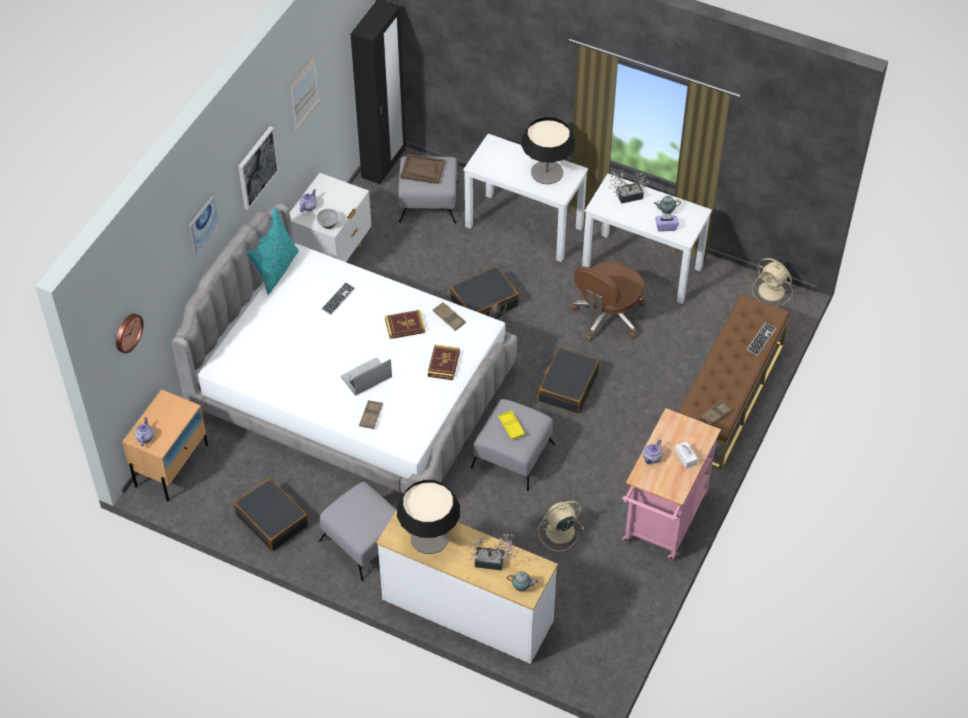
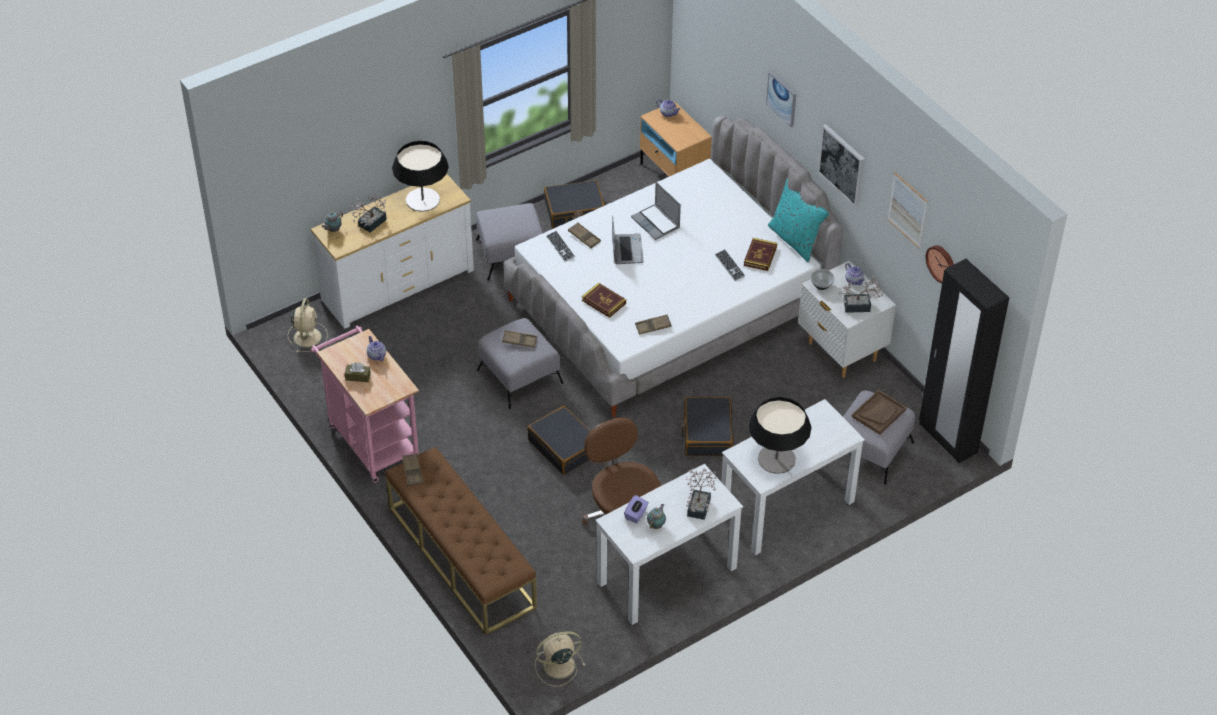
camera: 120 degrees right, 5 degrees down
(127, 332) = (703, 37): wall clock -> wall clock (942, 263)
(316, 373) = (656, 223): none -> laptop
(337, 192) = (860, 306): none -> potted plant
(405, 326) = (666, 295): book -> book (760, 256)
(511, 426) = (519, 341): yellow tray -> brown tray
(559, 532) = (420, 370): beige fan -> beige fan (307, 336)
(686, 458) = (358, 376): white tissue box -> brown tissue box
(761, 339) = (466, 552): keyboard -> keyboard (560, 247)

